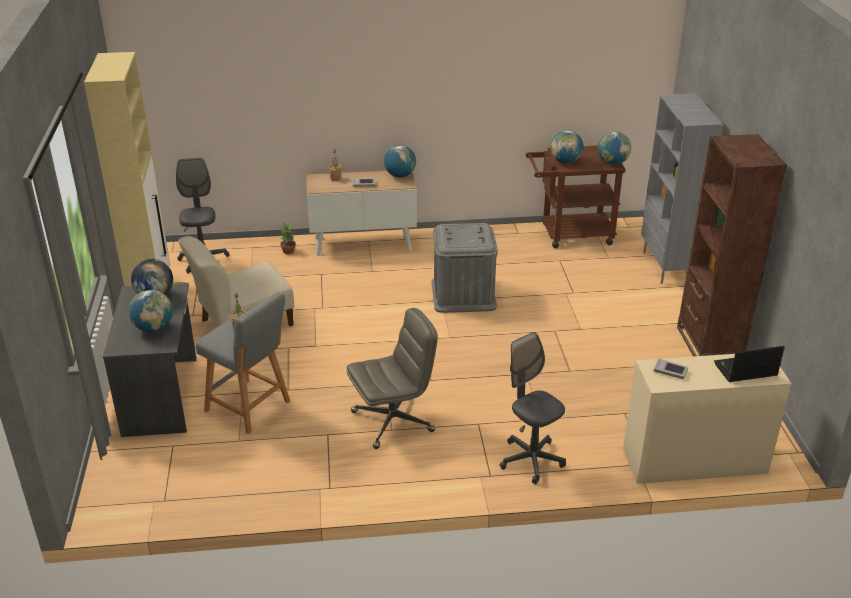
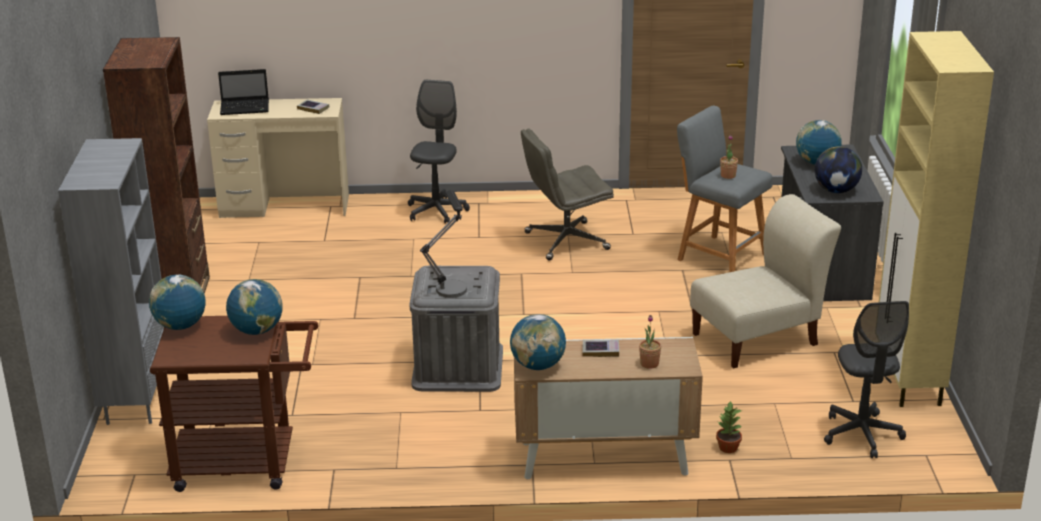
camera: 175 degrees left, 5 degrees down
(467, 232) = (451, 285): none -> table lamp
(531, 460) = (436, 211): grey office chair -> grey office chair turned 135 degrees counterclockwise

